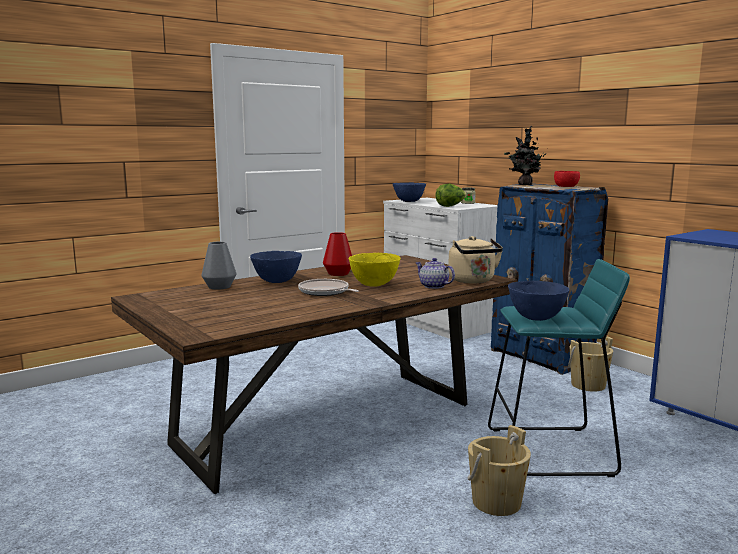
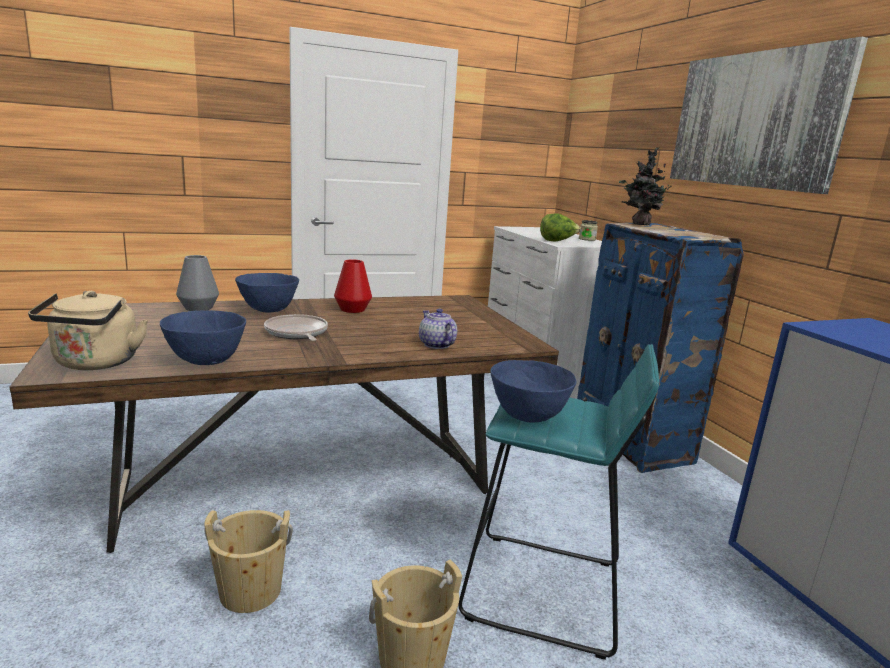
camera: 15 degrees right, 5 degrees up
(373, 285) = (368, 331): yellow bowl -> none
(409, 201) = (520, 230): blue bowl -> blue bowl (207, 361)
(473, 281) = (497, 344): beige kettle -> beige kettle (95, 364)
(566, 186) = (686, 232): red bowl -> none
(588, 385) = (665, 496): beige bucket -> beige bucket (250, 591)
(599, 102) = (754, 120): none -> picture

